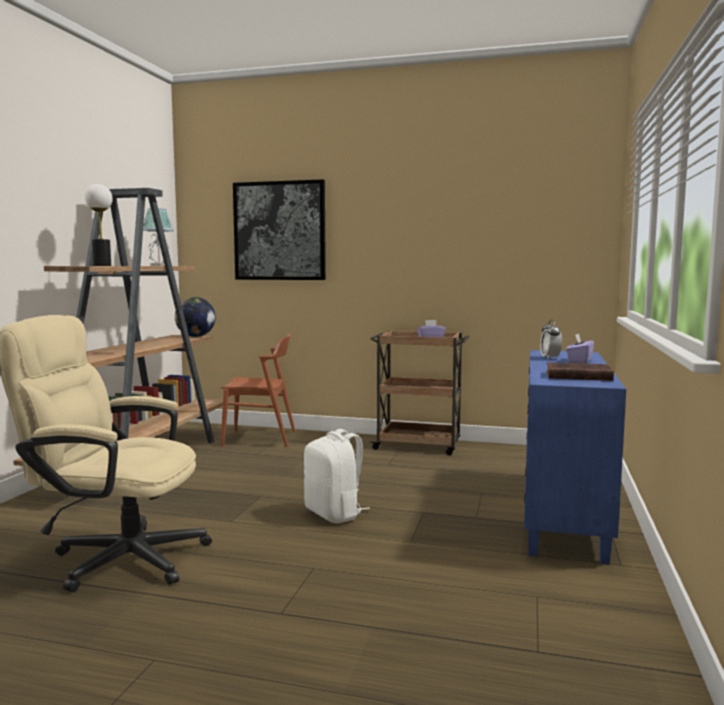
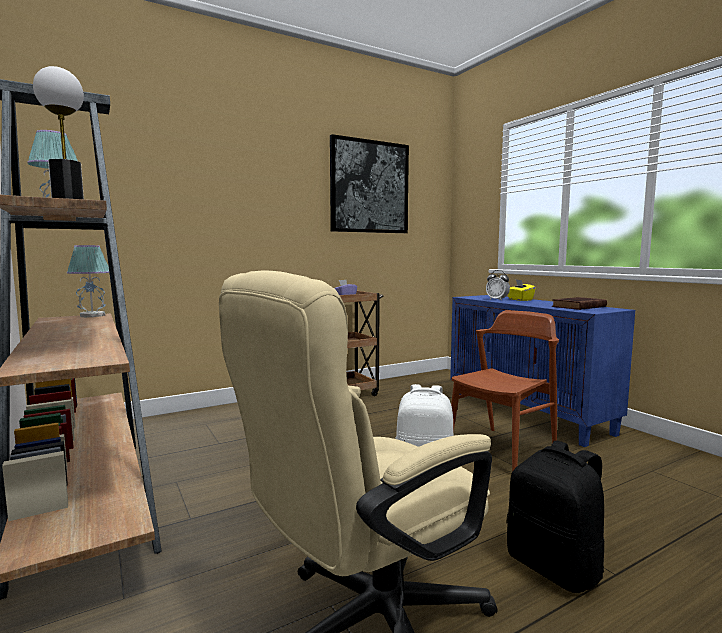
camera: 45 degrees left, 0 degrees up
(196, 336) = (93, 315): globe -> table lamp
(258, 590) = (555, 567): none -> black backpack
(260, 438) = (182, 427): brown chair -> brown chair (502, 450)
(279, 231) = (170, 187): picture -> picture (369, 187)
(579, 361) = (520, 299): purple tissue box -> yellow tissue box

